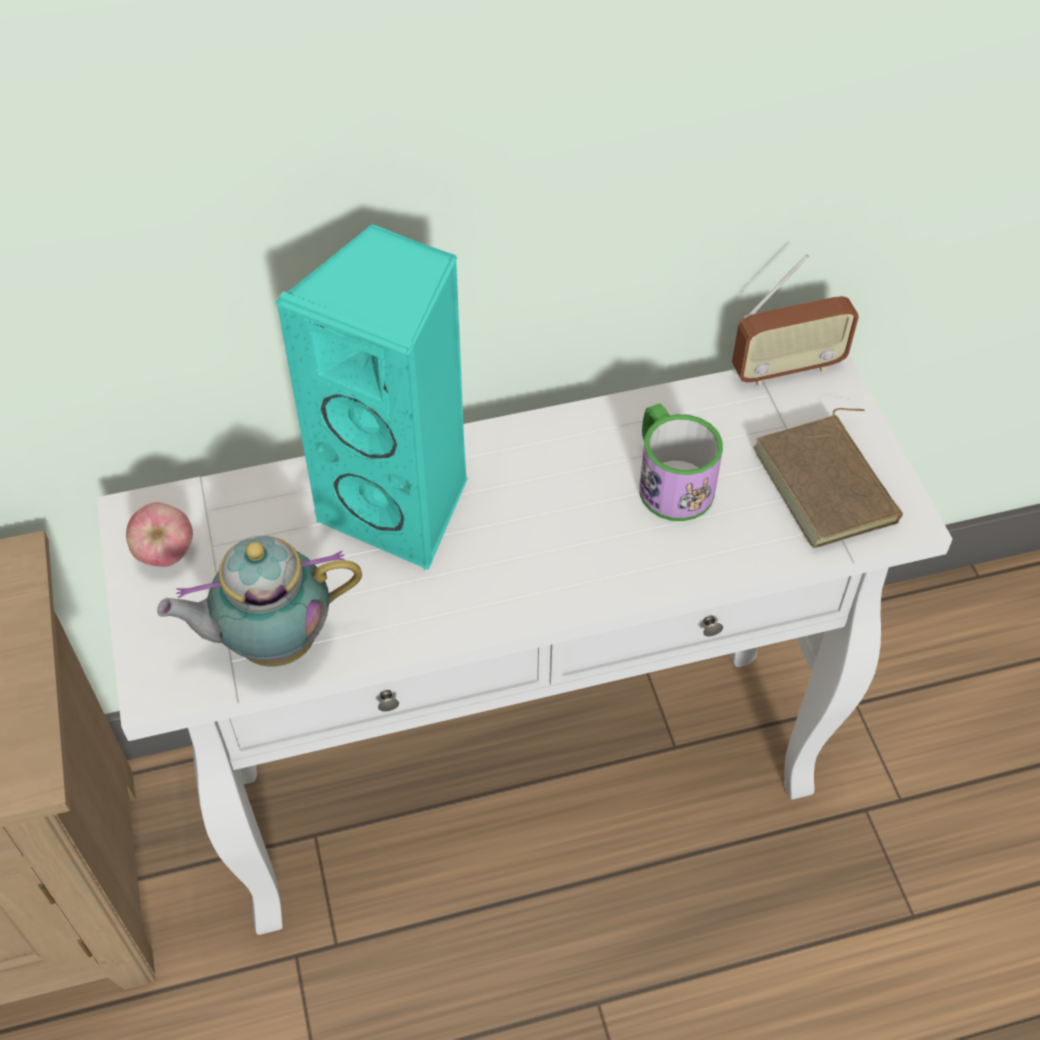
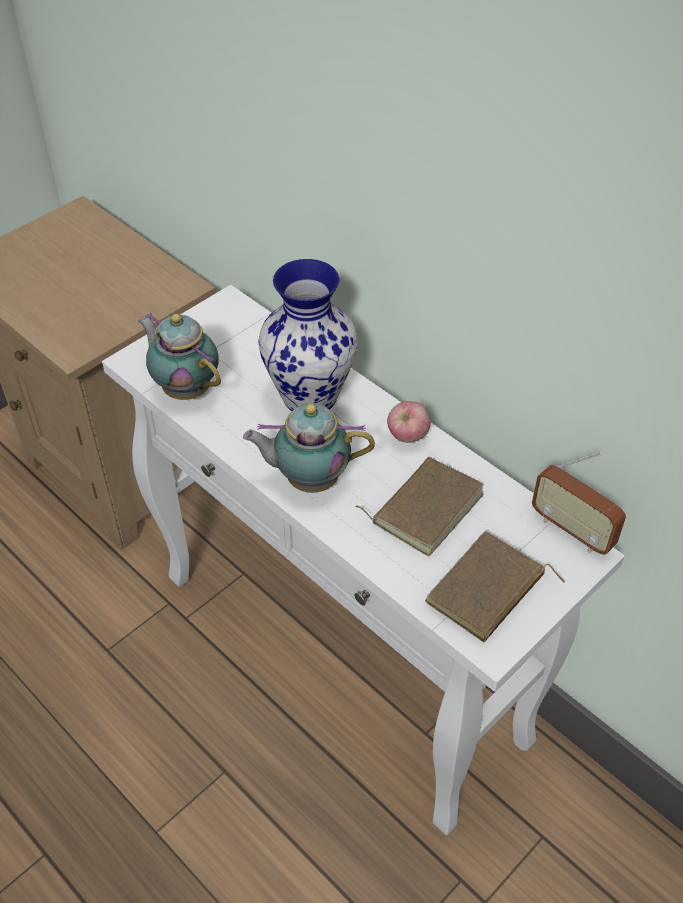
camera: 60 degrees right, 5 degrees down
(166, 554) = (212, 325): apple -> apple (408, 437)
(402, 506) = (311, 397): turquoise speaker -> vase
(547, 575) = (309, 480): none -> teapot
(669, 480) = (425, 507): mug -> brown book

